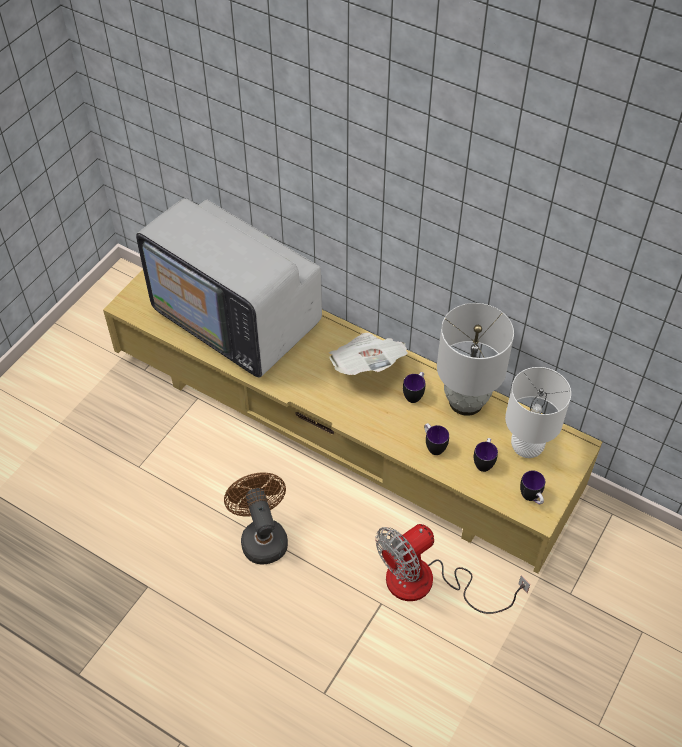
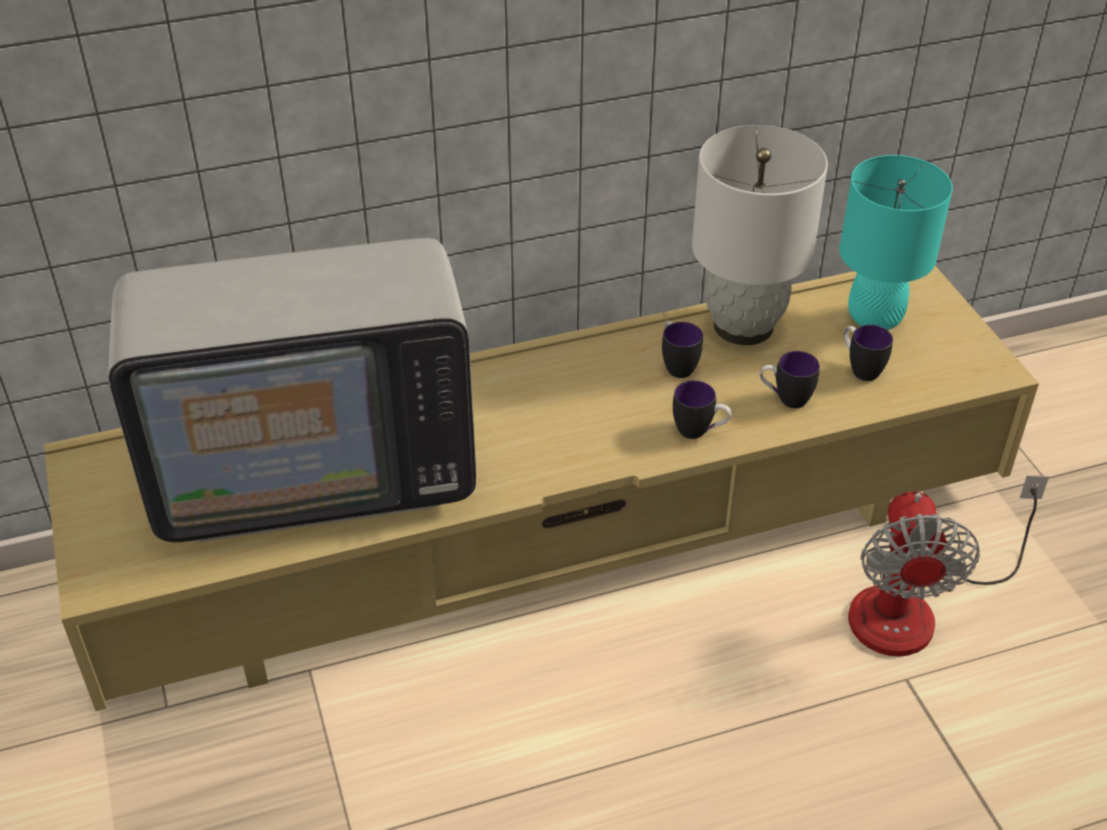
camera: 50 degrees left, 10 degrees down
(262, 536) = (660, 751): brown fan -> none
(367, 366) = (574, 380): newspaper -> none
(526, 446) = (872, 319): white table lamp -> turquoise table lamp
(531, 498) = (961, 362): mug -> mug (699, 432)

